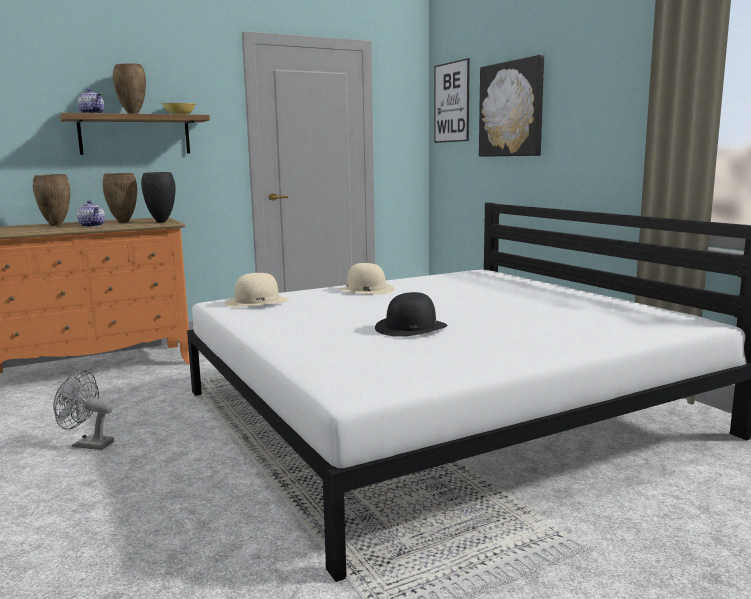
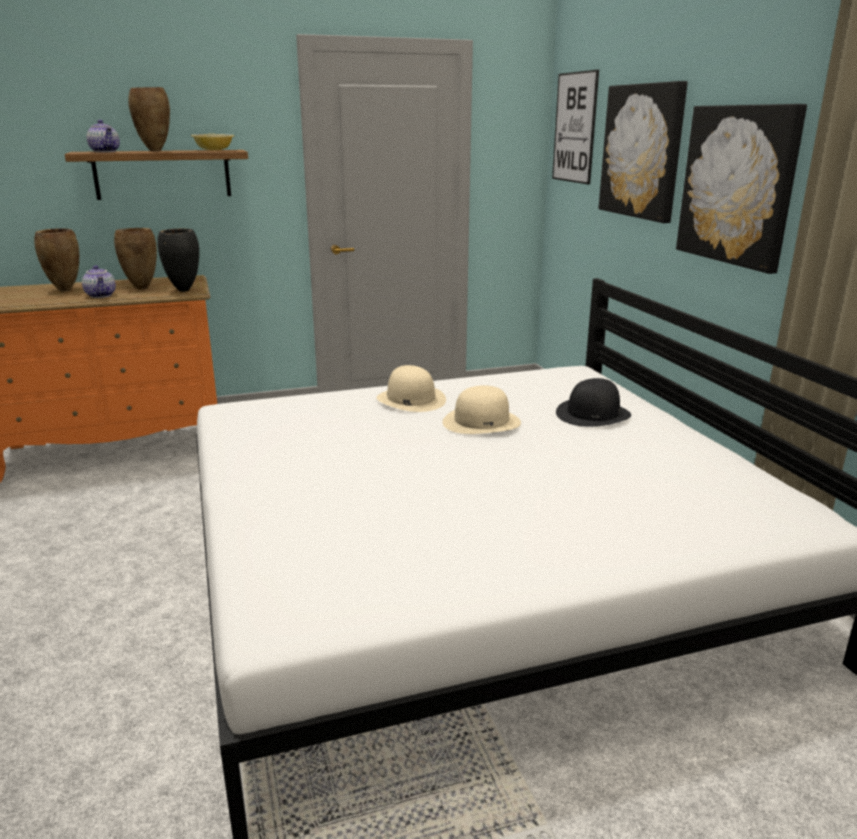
camera: 10 degrees right, 10 degrees up
(87, 444) = (61, 575): grey fan -> none
(257, 301) = (268, 413): beige hat -> beige hat (481, 422)
(411, 327) = (420, 491): black hat -> black hat (593, 414)
(592, 119) = (738, 185): none -> picture

